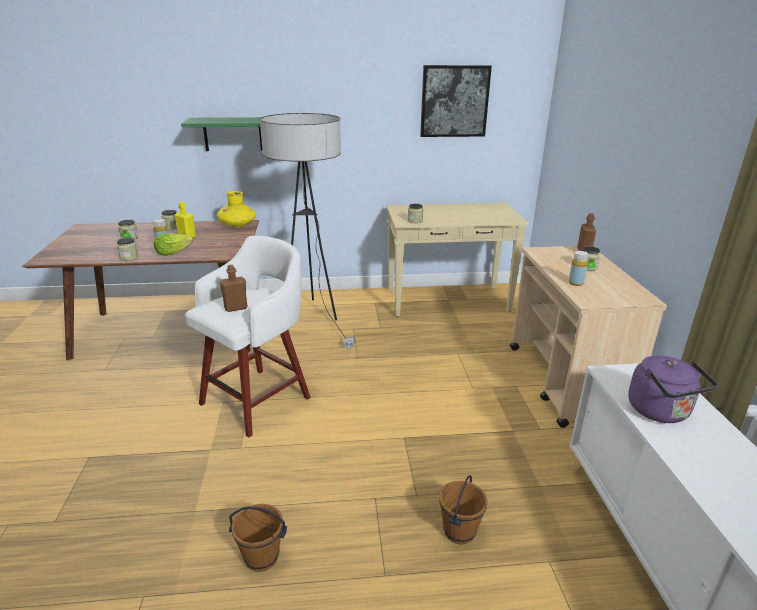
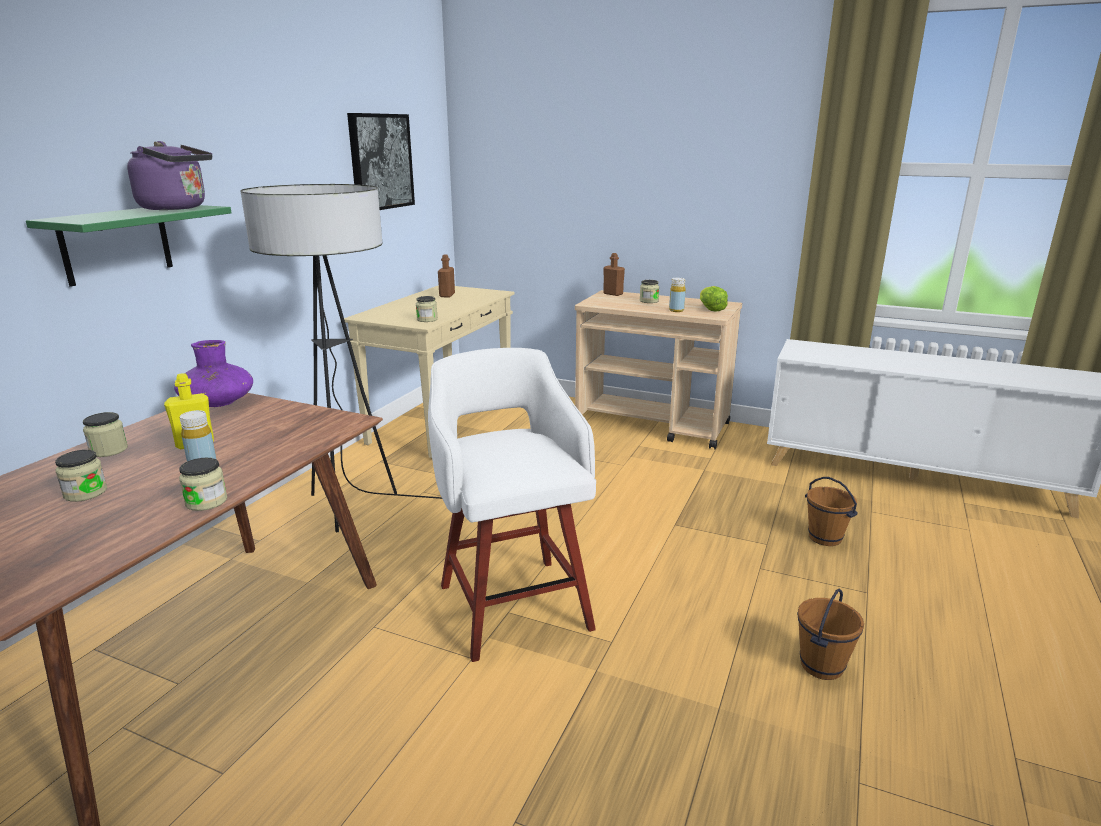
camera: 60 degrees left, 5 degrees down
(173, 252) = (255, 462): lettuce -> lettuce (710, 309)
(236, 308) = (525, 456): brown bottle -> brown bottle (447, 295)
(237, 225) = (218, 403): yellow vase -> purple vase
(661, 412) = (854, 358): purple kettle -> purple kettle (177, 208)

